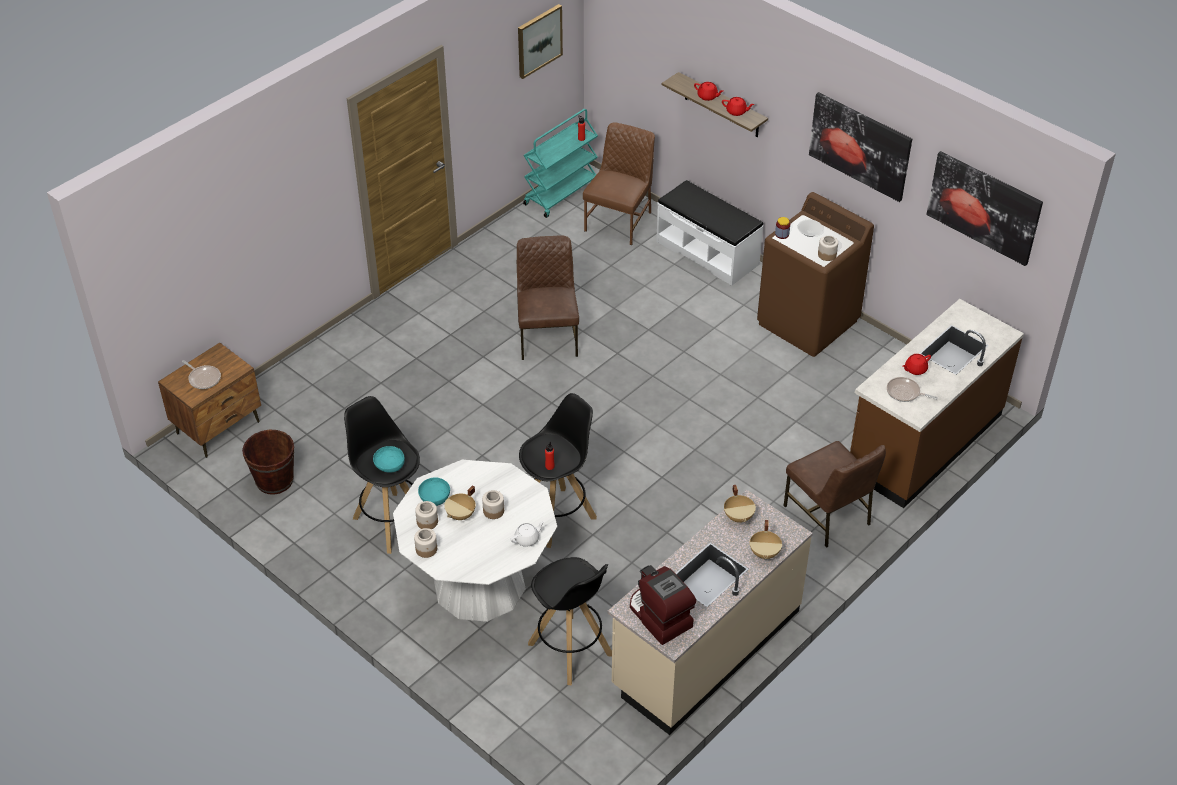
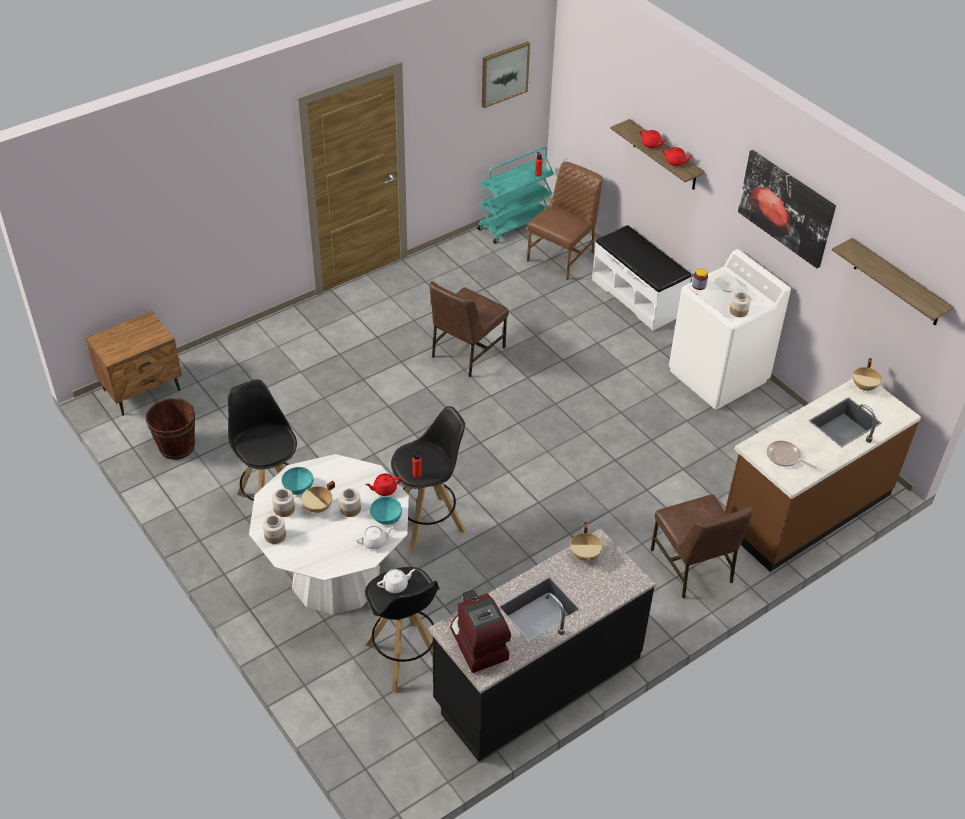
camera: 10 degrees right, 0 degrees up
(203, 378) = (126, 341): frying pan -> none
(389, 466) = (265, 449): turquoise bowl -> turquoise bowl (386, 517)
(547, 336) = (466, 352): brown chair -> brown chair turned 150 degrees counterclockwise
(560, 577) = (396, 585): none -> white teapot
(705, 648) = (537, 679): beige counter -> black counter
(765, 553) = (602, 596): beige cooking pot -> beige cooking pot (864, 386)
(808, 322) = (718, 376): brown washing machine -> white washing machine
(915, 369) = (800, 435): red teapot -> red teapot (384, 489)
(984, 207) = (898, 283): picture -> shelf

